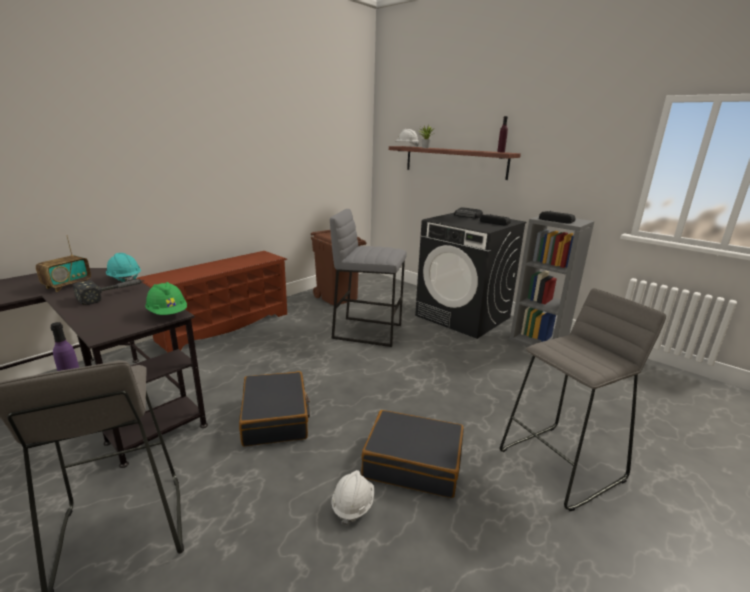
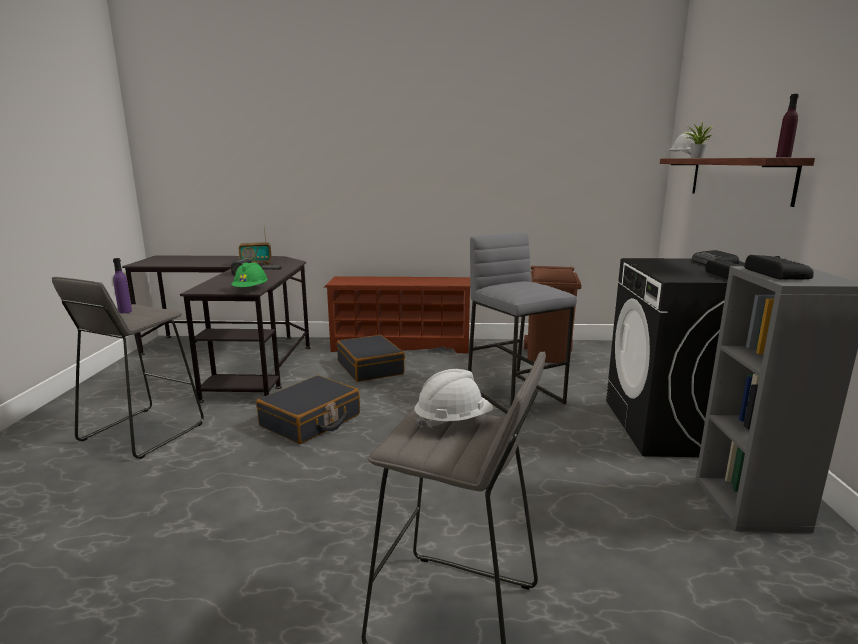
camera: 50 degrees right, 5 degrees down
(124, 279) = (289, 267): turquoise hard hat -> none
(353, 505) = (240, 501): white hard hat -> white hard hat (453, 421)
(413, 463) = (330, 509): black suitcase -> black suitcase (370, 368)

